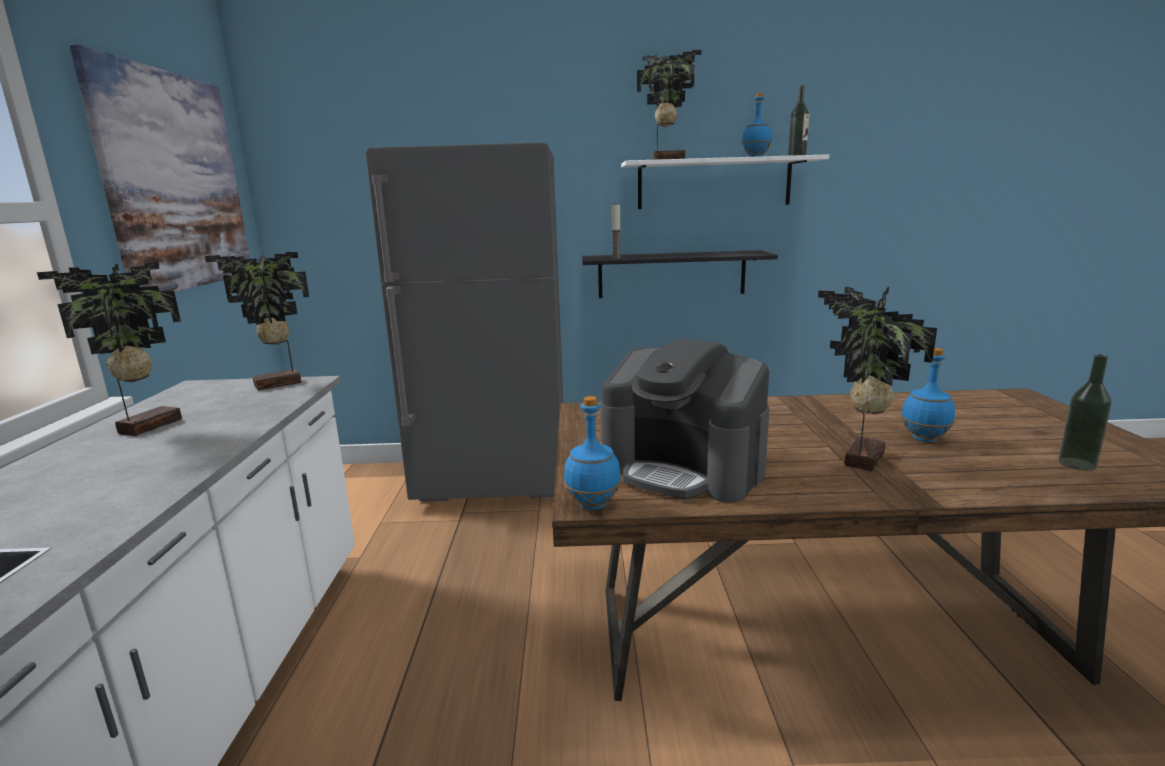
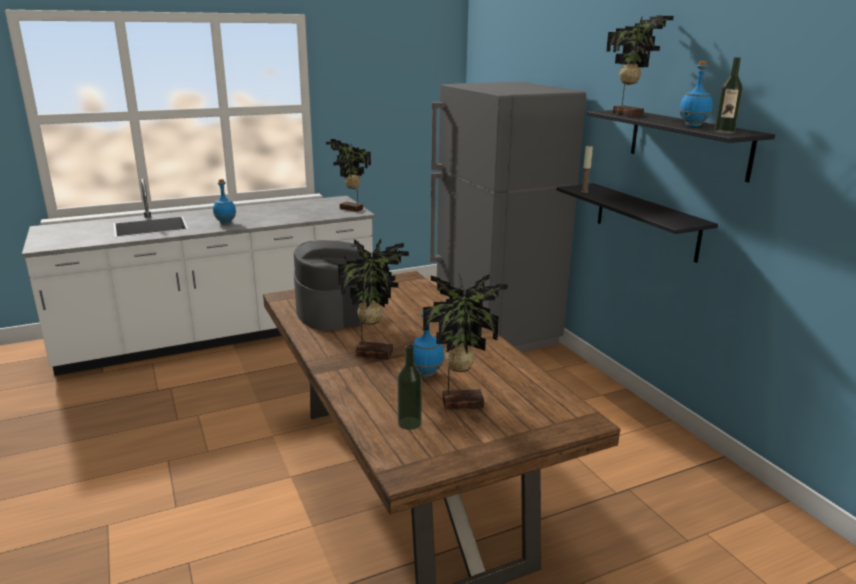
camera: 65 degrees right, 5 degrees up
(147, 426) = (286, 208): potted plant -> potted plant (461, 402)
(175, 182) = (393, 91): picture -> none
(592, 504) = (281, 298): blue bottle -> blue bottle (226, 223)
(684, 468) = (332, 311): coffee machine -> coffee machine turned 150 degrees clockwise
(714, 183) = (688, 143): white shelf -> black shelf

